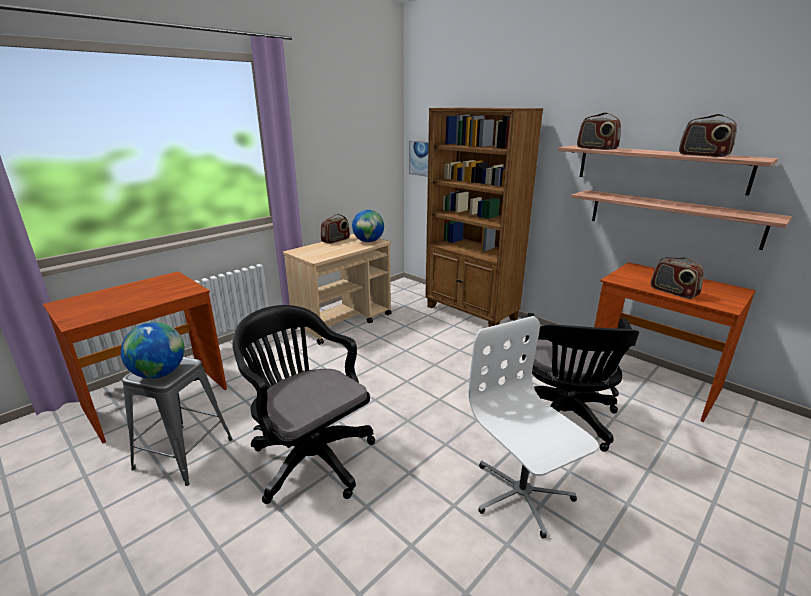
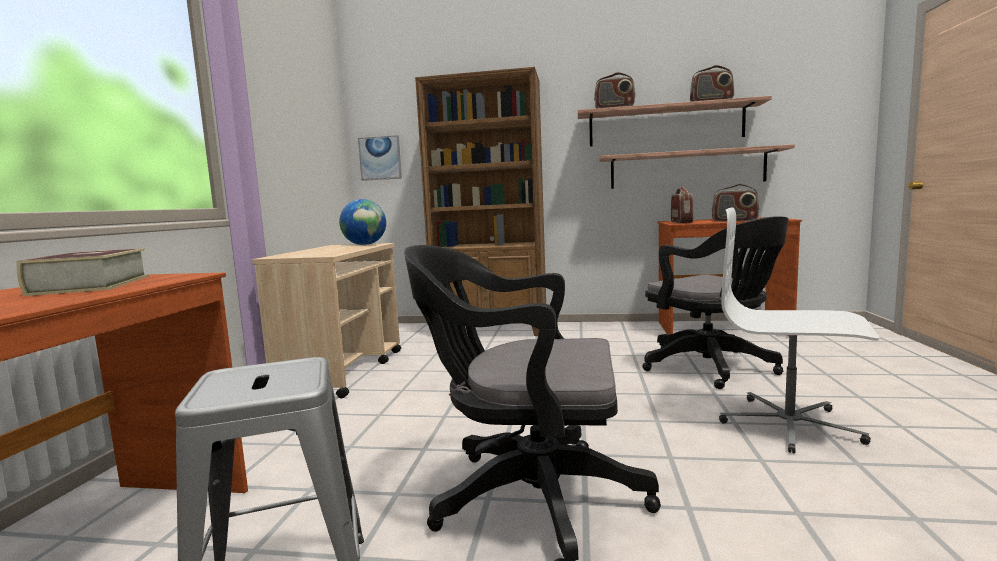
camera: 35 degrees left, 15 degrees down
(156, 290) = (92, 285): none -> book
(159, 373) = (269, 383): globe -> none
(336, 240) = (314, 249): radio -> radio (681, 222)

